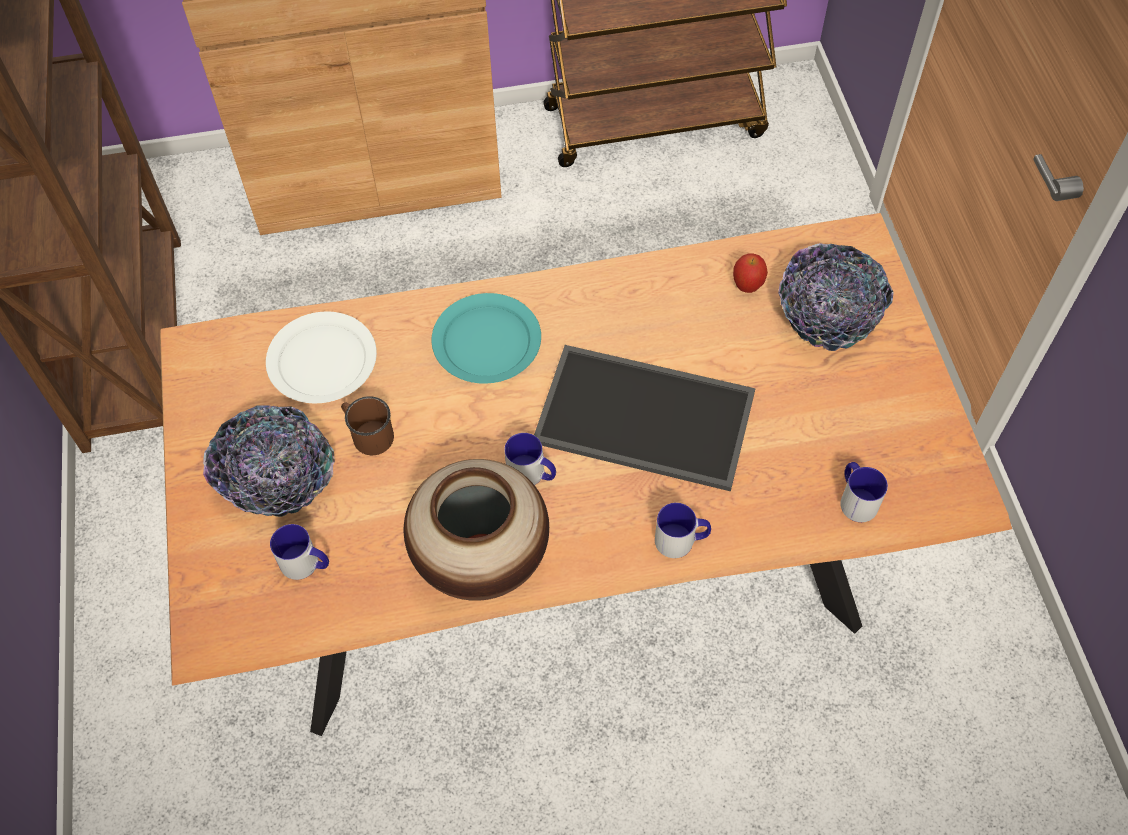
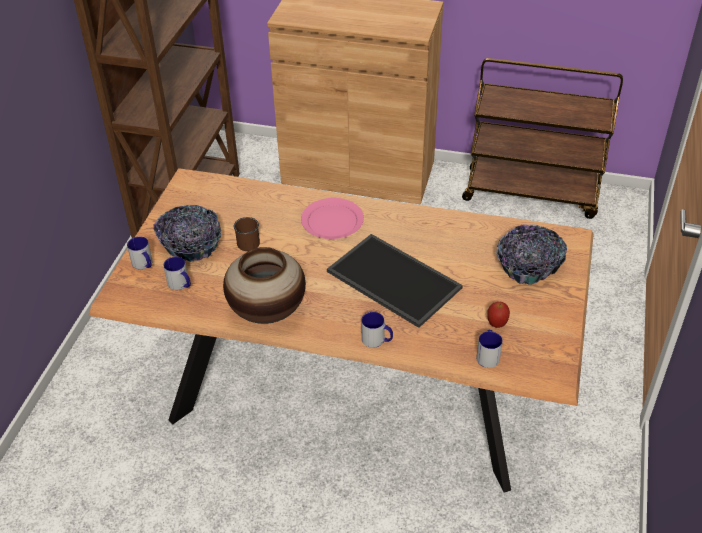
camera: 25 degrees right, 15 degrees down
(323, 361) = (245, 204): white plate -> none
(487, 342) = (332, 221): turquoise plate -> pink plate
(532, 474) = (317, 285): mug -> mug (144, 264)
(747, 286) = (490, 240): apple -> apple (497, 324)

